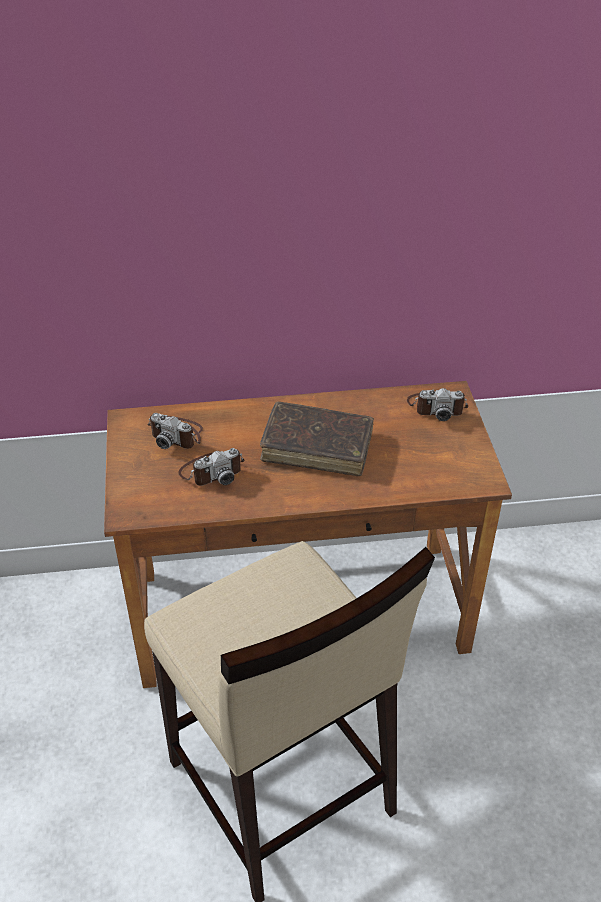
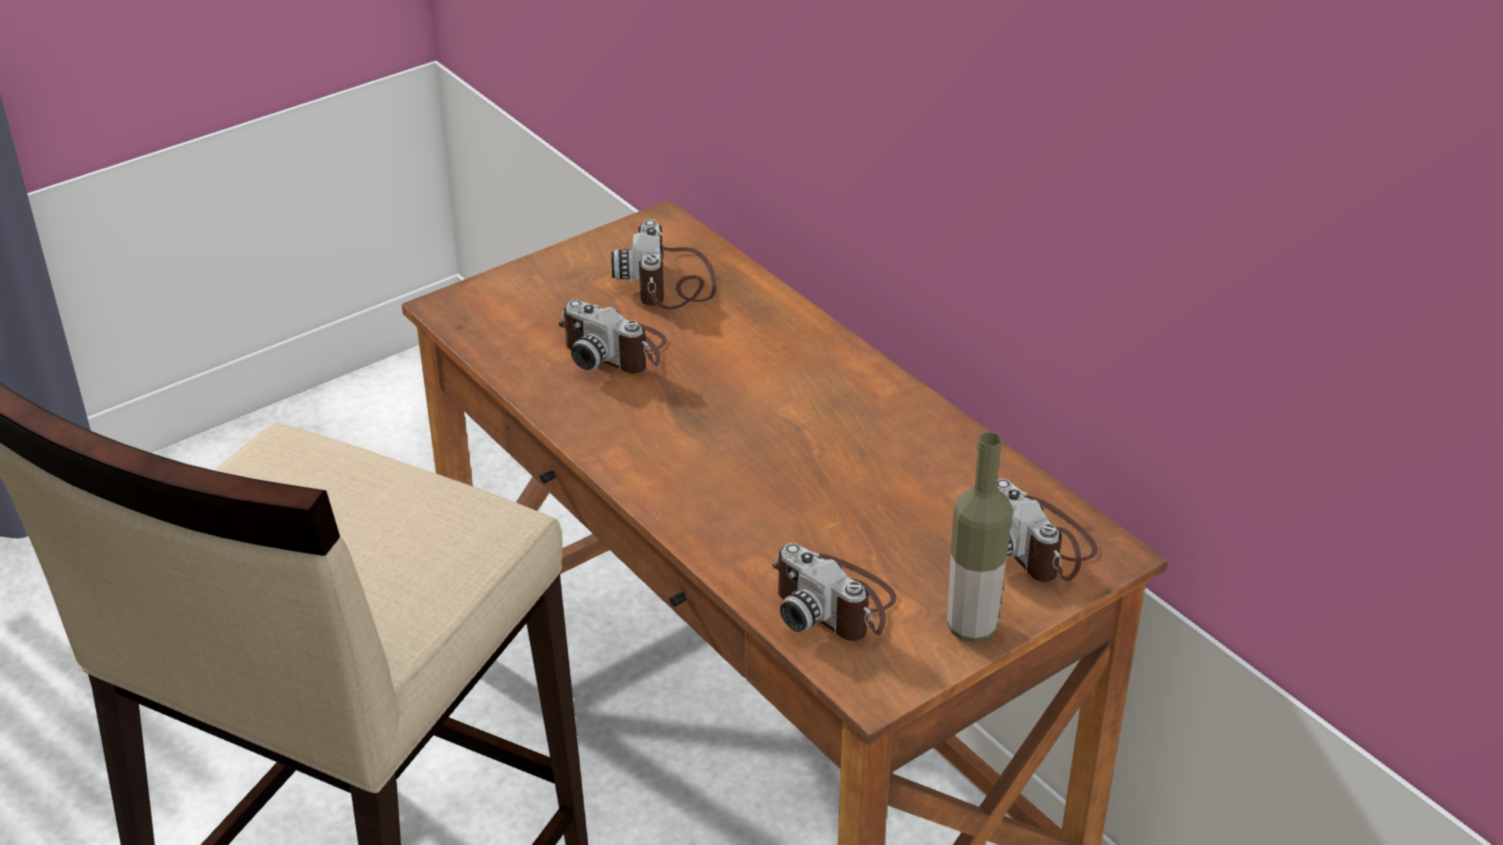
camera: 60 degrees right, 5 degrees down
(317, 447) = (775, 436): brown book -> none
(433, 473) = (834, 602): none -> camera
(471, 443) = (971, 627): none -> bottle

